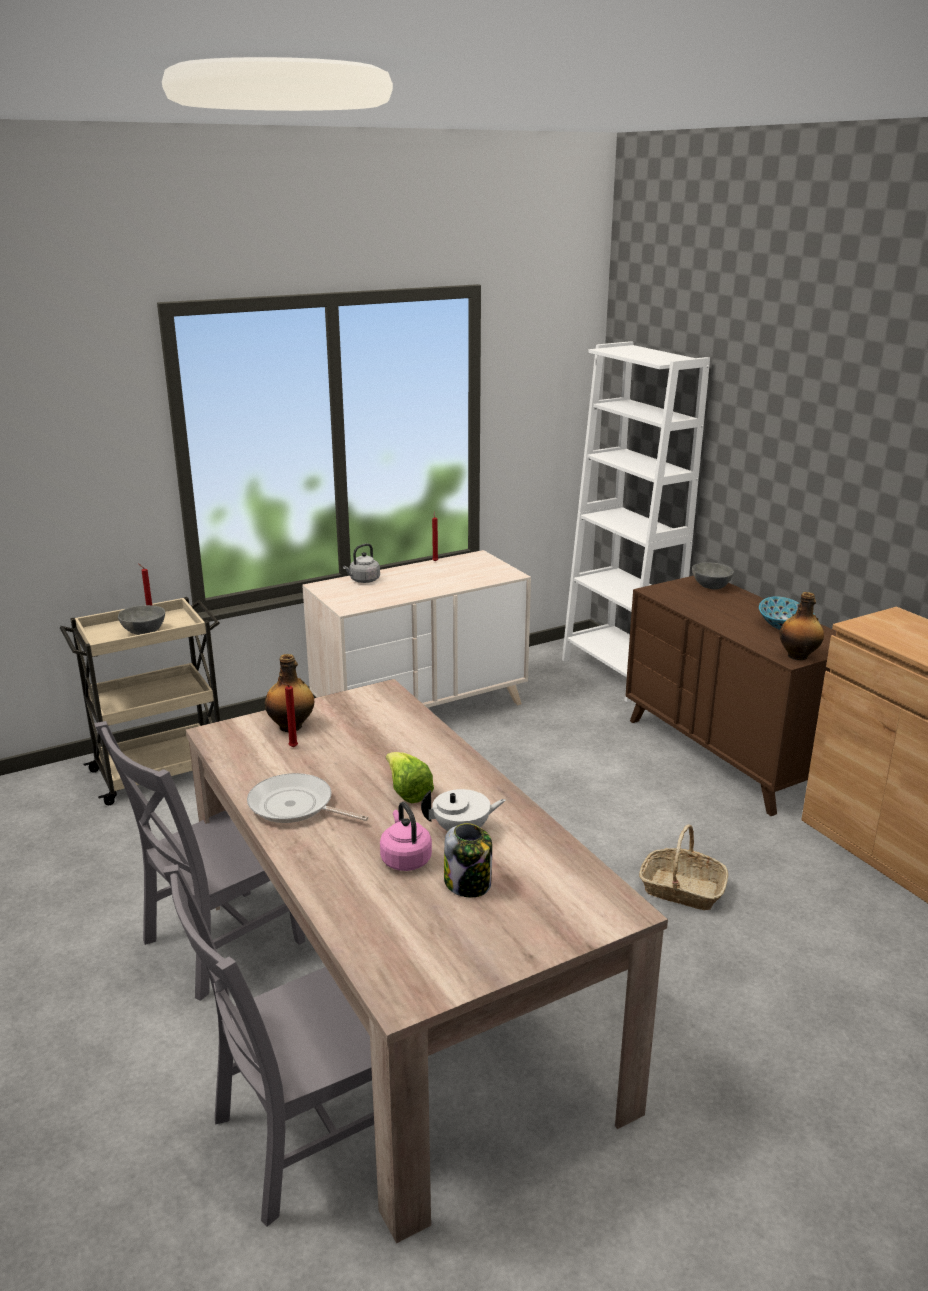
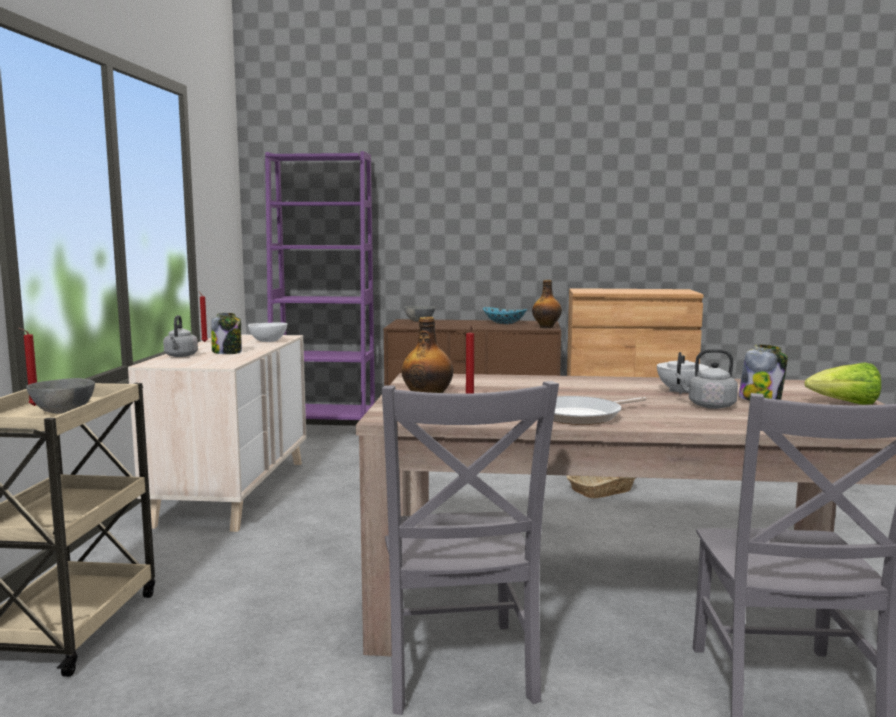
camera: 55 degrees left, 15 degrees down
(401, 587) = (227, 352): none -> jar
(405, 859) = (708, 406): pink kettle -> grey kettle
(407, 792) = (604, 393): lettuce -> lettuce (845, 404)
(474, 579) = (268, 341): none -> white bowl
(618, 673) = (323, 432): white bookcase -> purple bookcase

